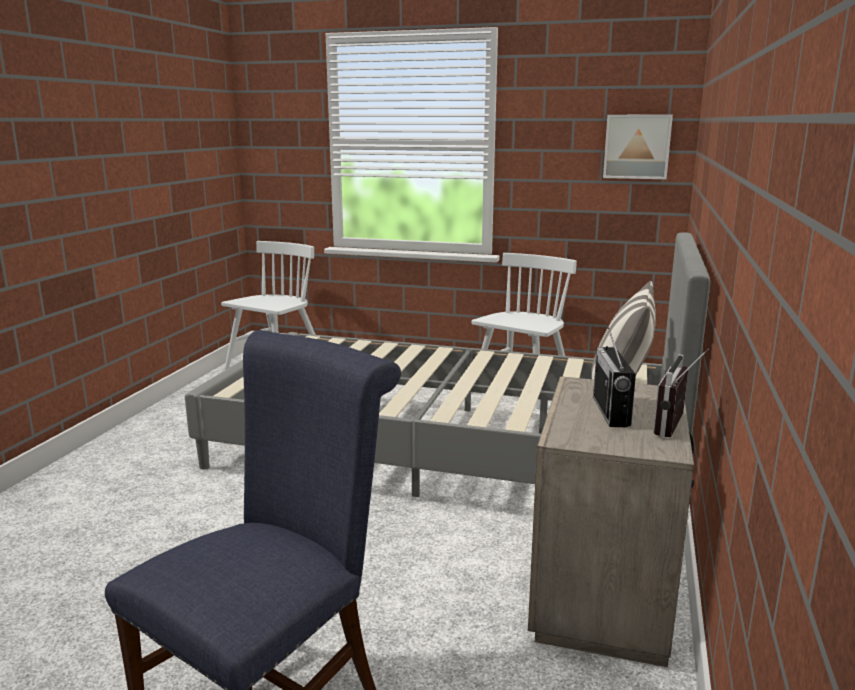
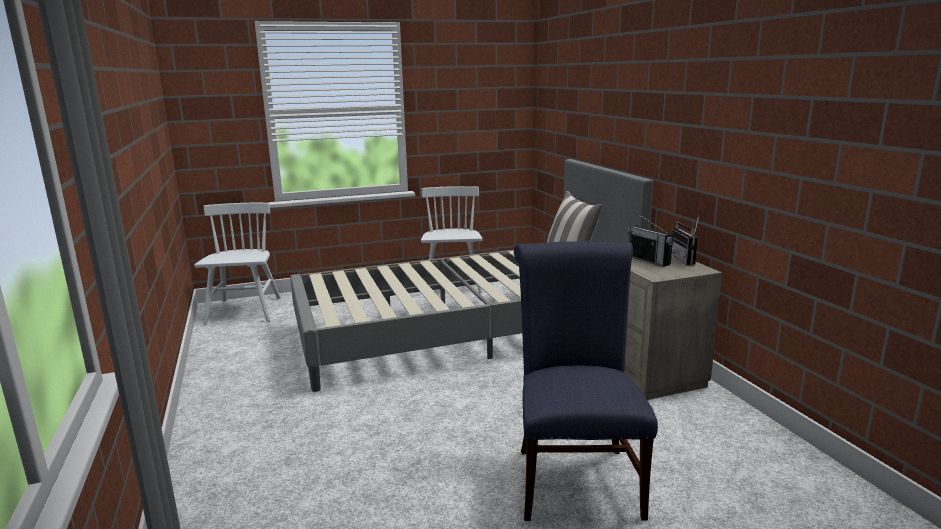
camera: 35 degrees left, 0 degrees up
(637, 146) = (499, 106): picture -> none

